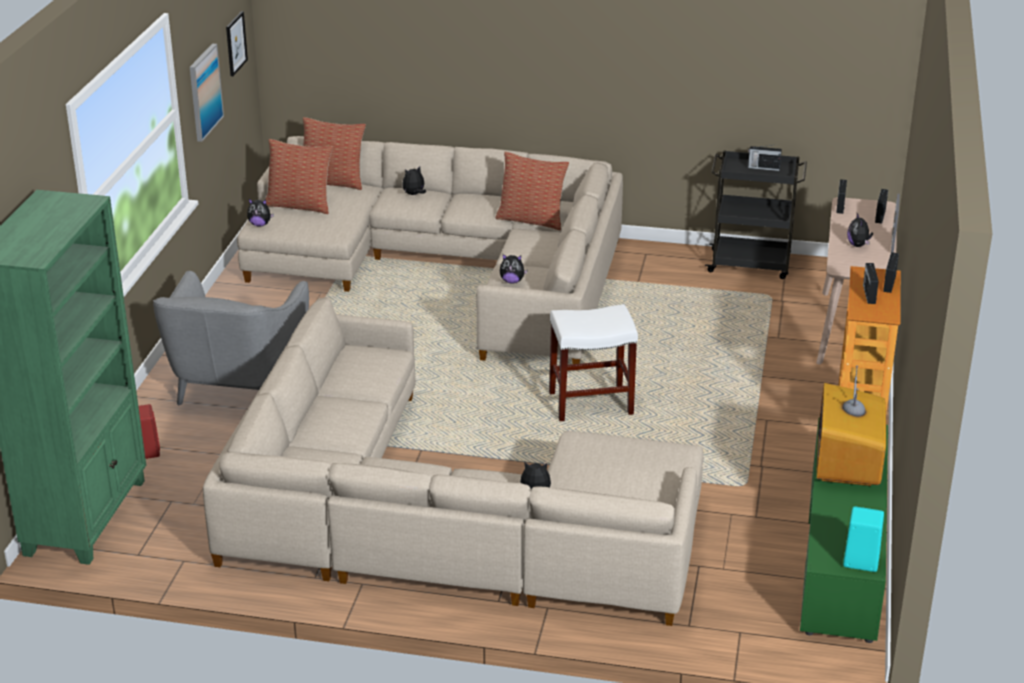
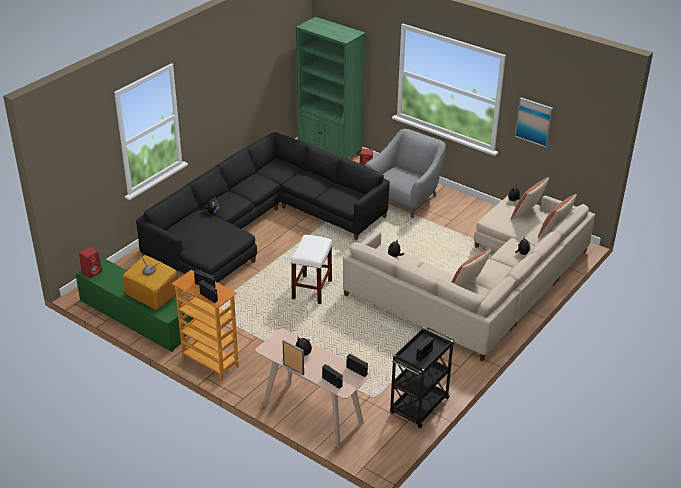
camera: 115 degrees right, 5 degrees up
(235, 43) = (585, 131): picture -> none
(236, 383) = (405, 199): grey armchair -> grey armchair turned 90 degrees clockwise
(441, 518) = (259, 224): beige sofa -> black sofa
(859, 561) = (92, 272): turquoise speaker -> red speaker

